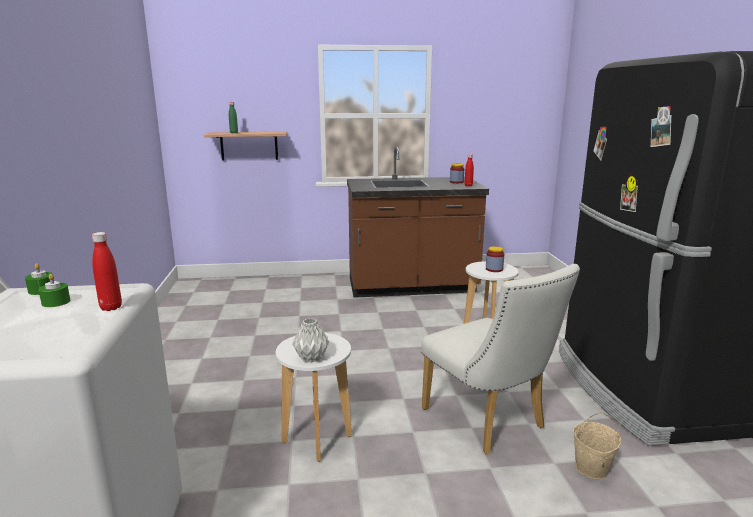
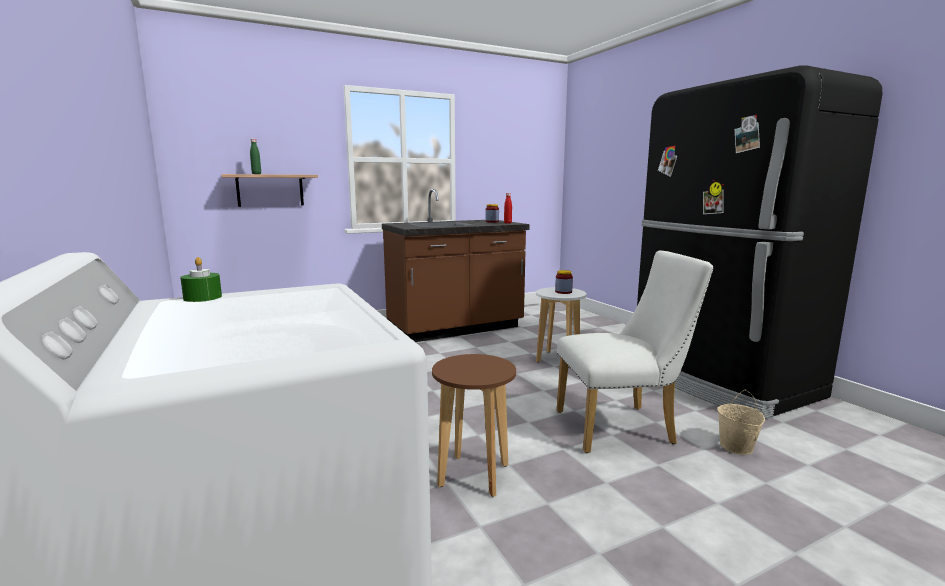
camera: 20 degrees left, 5 degrees down
(56, 302) = (250, 304): green candle -> none
(111, 307) = (343, 301): red bottle -> none
(310, 358) = (482, 376): grey vase -> none
(317, 439) = (474, 476): white stool -> brown stool
(489, 422) = (622, 427): white chair -> white chair turned 45 degrees counterclockwise

